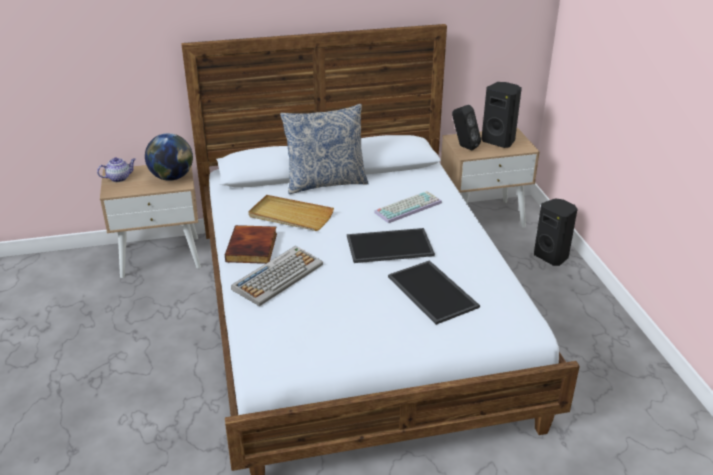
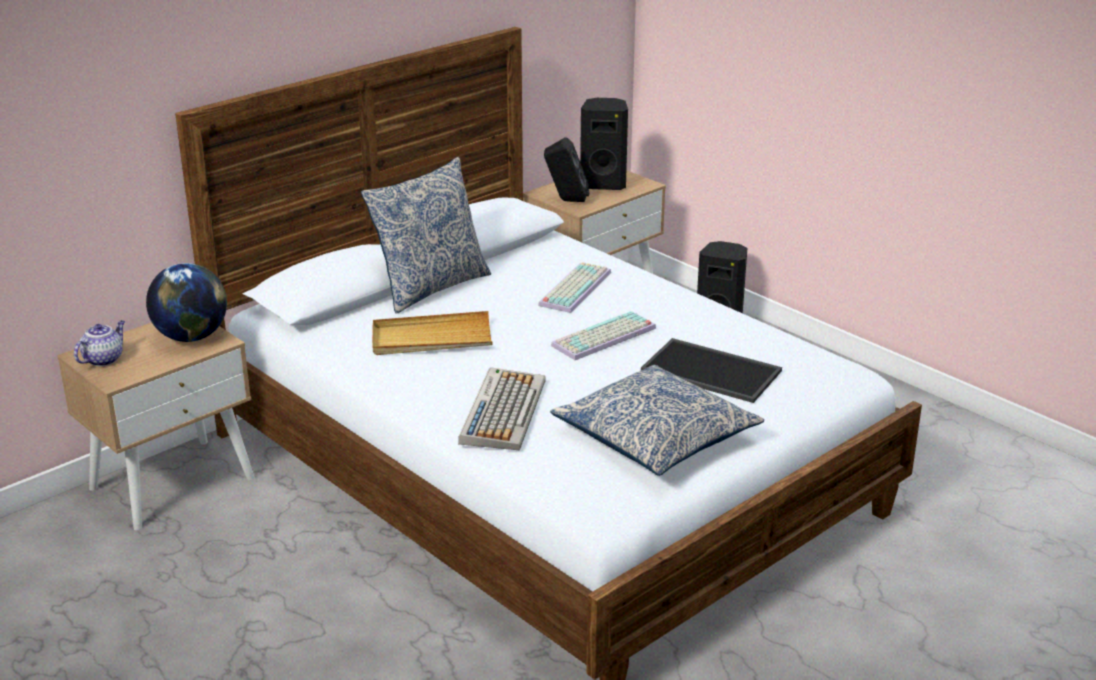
camera: 30 degrees left, 5 degrees down
(253, 248) = (425, 389): book -> none
(348, 326) = (655, 437): none -> pillow
(389, 247) = (604, 338): tray -> keyboard

